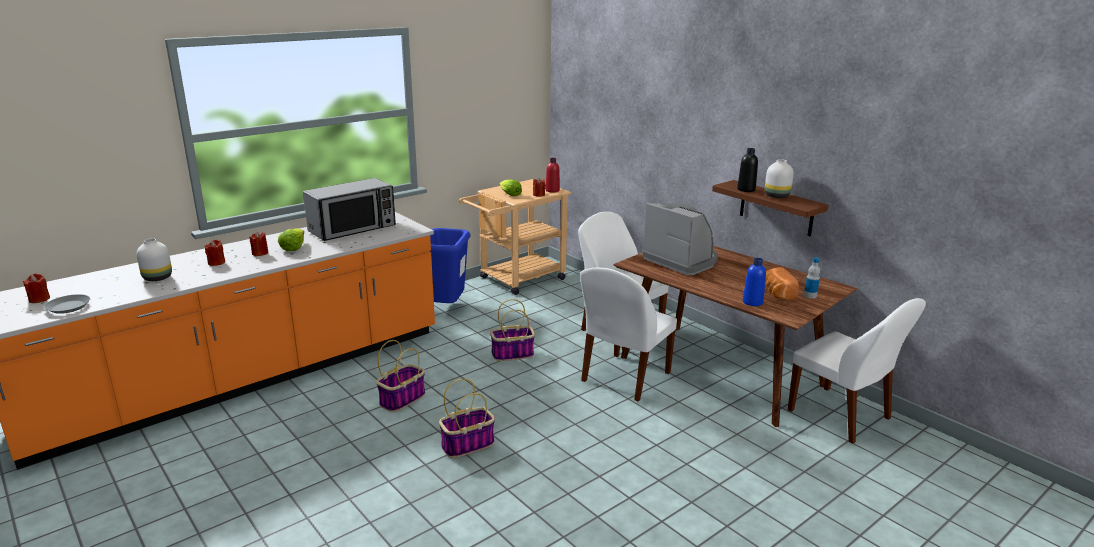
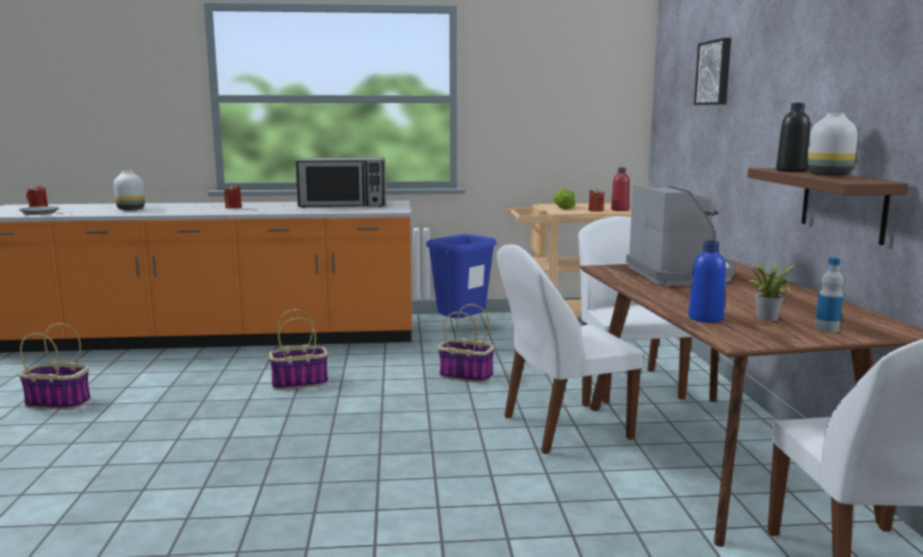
camera: 35 degrees right, 10 degrees down
(216, 263) = (189, 208): red candle -> none
(293, 248) = (265, 208): lettuce -> none
(468, 444) = (293, 434): basket -> basket (59, 403)
(638, 95) = (715, 73): none -> picture
(776, 294) = (767, 318): bread -> potted plant

